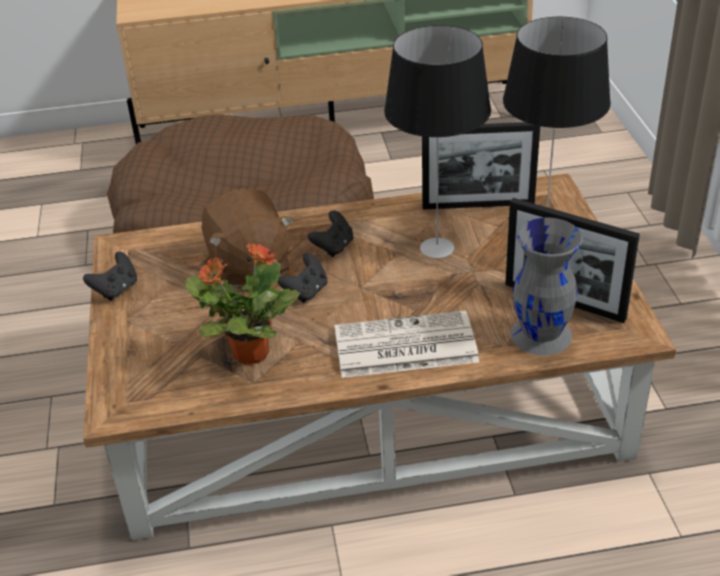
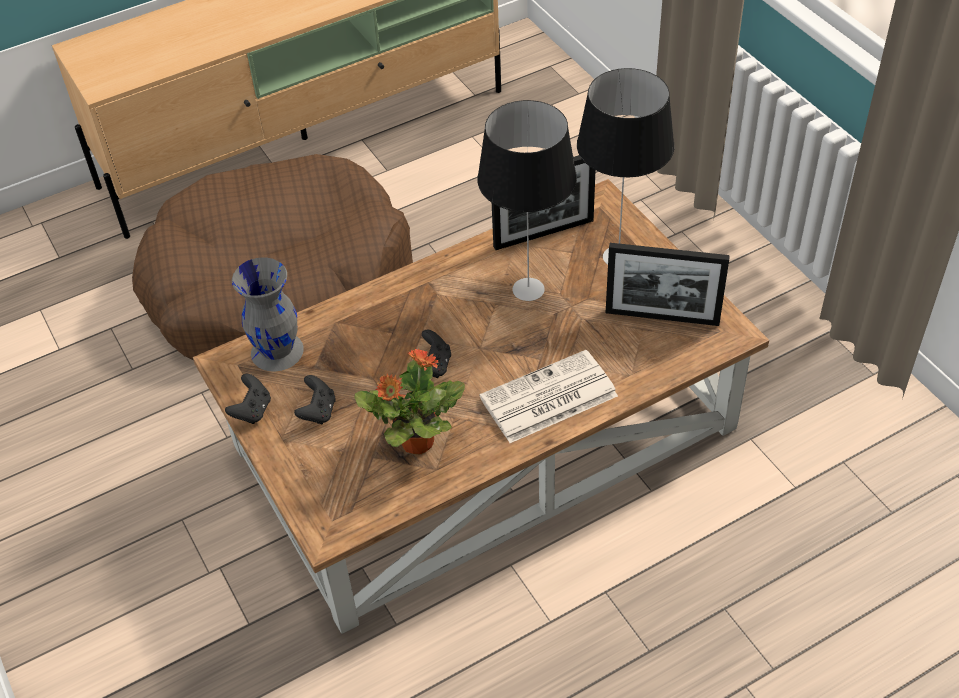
camera: 20 degrees left, 10 degrees up
(248, 264) = (364, 350): brown plush toy -> none
(333, 247) = (434, 312): black game controller -> black game controller (318, 411)
(542, 334) = (657, 355): grey vase -> grey vase (278, 350)

